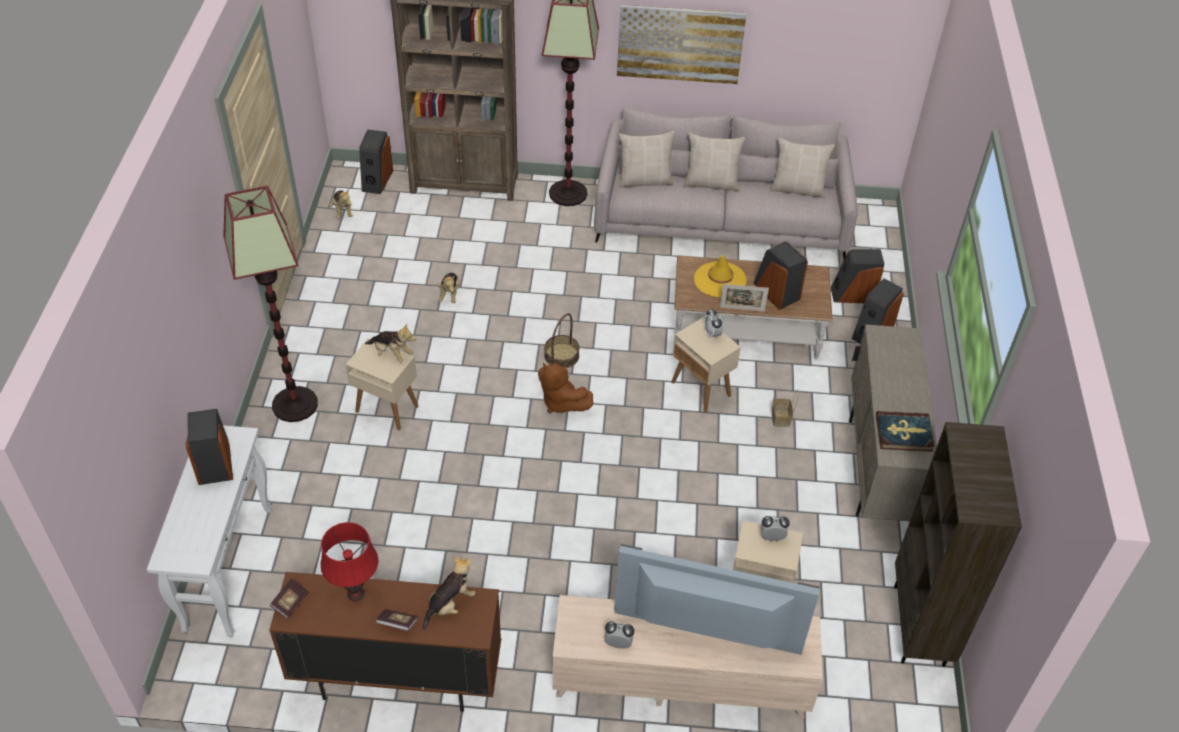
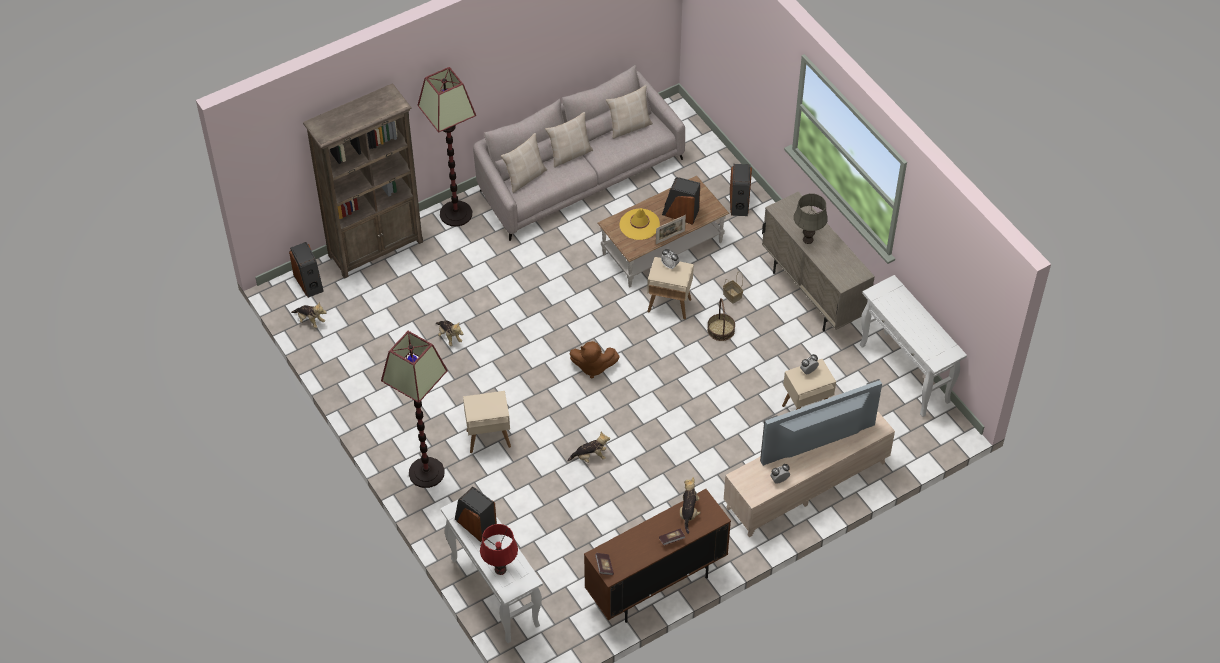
camera: 35 degrees left, 5 degrees up
(355, 593) = (633, 539): red table lamp -> red table lamp (500, 569)
(392, 353) = (489, 397): plush toy -> plush toy (590, 457)
(561, 355) = (563, 335): basket -> basket (720, 330)
(680, 44) = (512, 69): picture -> none
(852, 294) = (707, 182): speaker -> none
(887, 384) = (807, 240): none -> grey table lamp
(904, 433) = (840, 265): book -> none
(920, 626) = (905, 374): brown bookcase -> white console table

